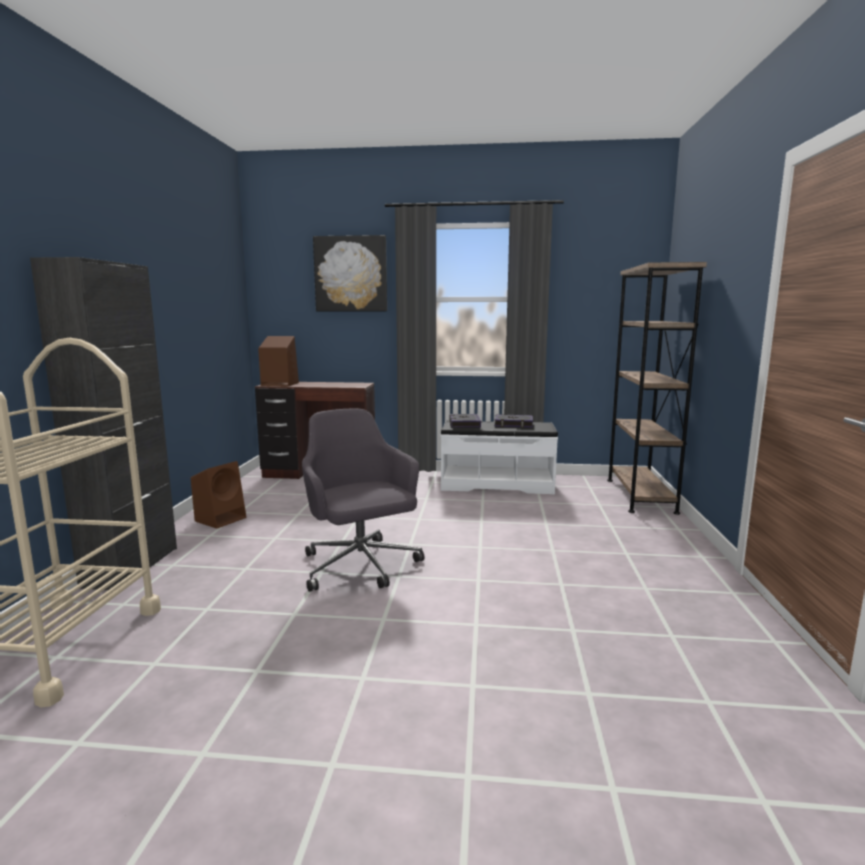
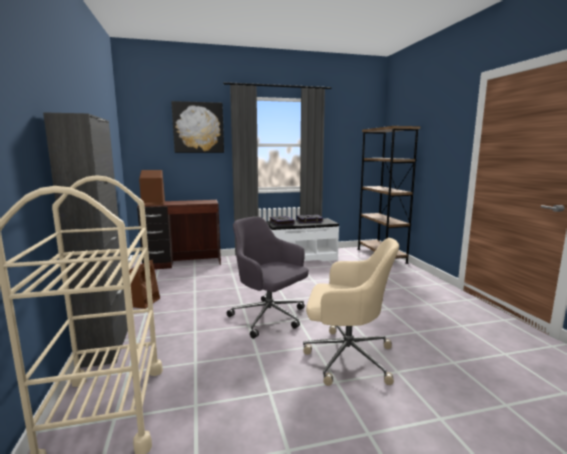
camera: 20 degrees left, 0 degrees up
(414, 645) = (346, 357): none -> beige office chair

